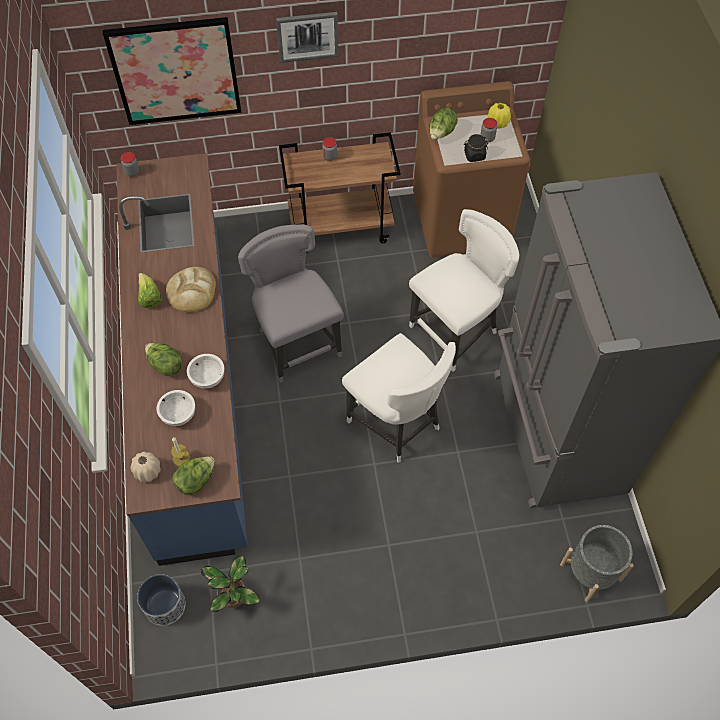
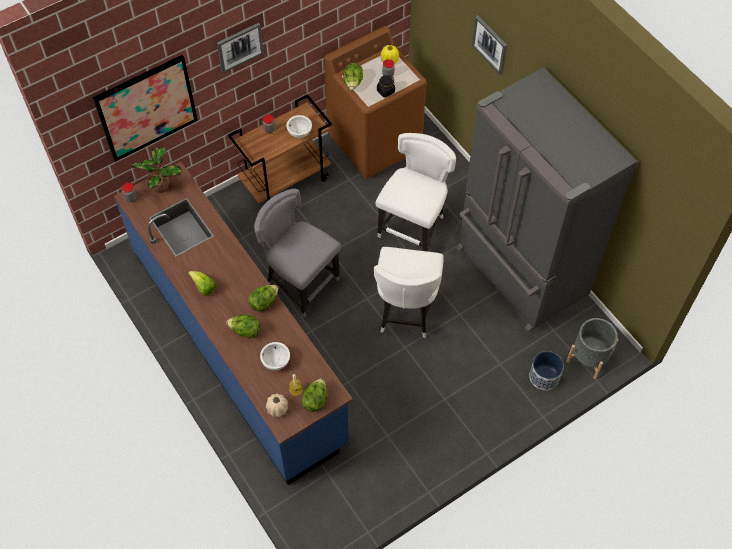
camera: 25 degrees left, 0 degrees up
(165, 606) = (308, 510): planter -> planter (544, 377)
(192, 291) = (232, 270): bread -> none
(205, 341) = (264, 302): none -> lettuce
(207, 377) = (281, 327): white bowl -> white bowl (299, 132)
(235, 597) = (356, 481): potted plant -> potted plant (161, 185)
(396, 424) = (405, 312): white chair -> white chair turned 75 degrees clockwise
(611, 130) = (490, 44): none -> picture

